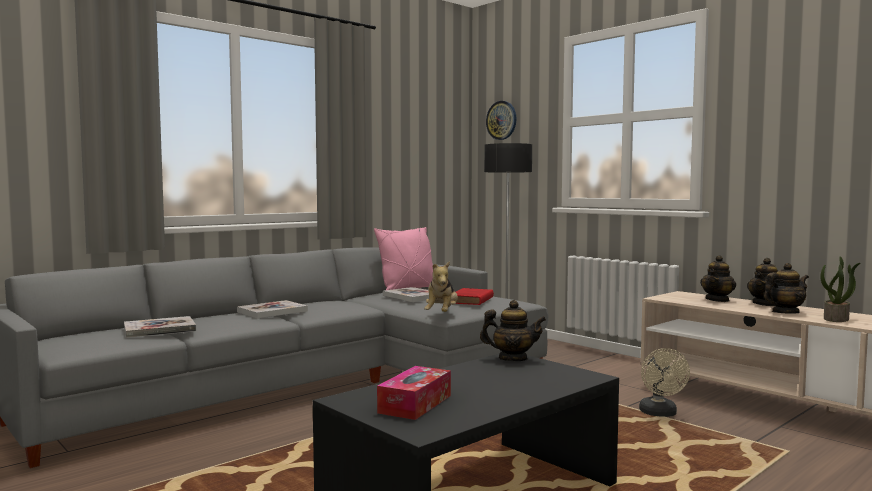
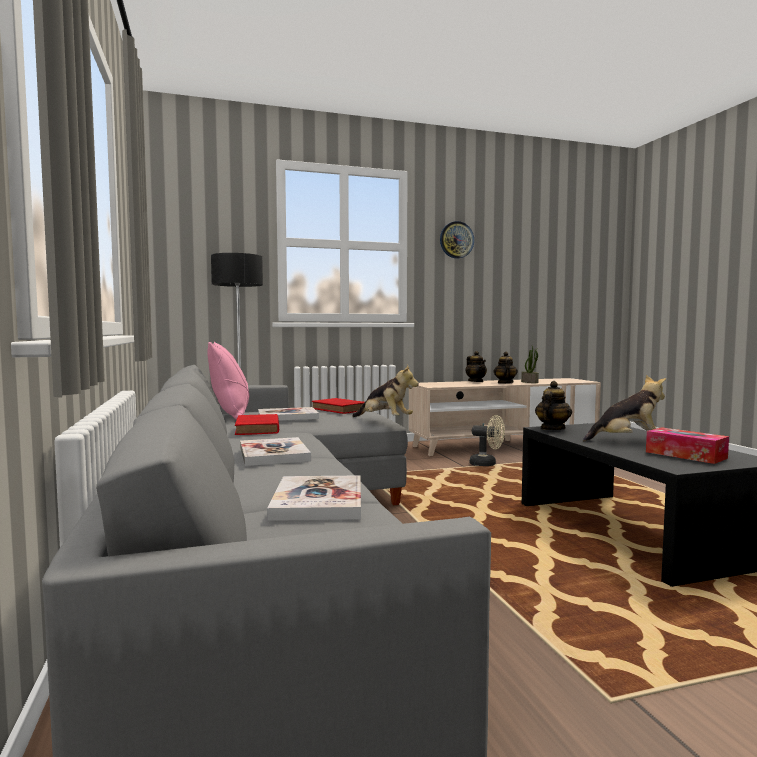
camera: 65 degrees left, 0 degrees up
(356, 299) = (257, 429): none -> red book
(478, 384) = (627, 440): none -> plush toy
(501, 120) = (193, 229): wall clock -> wall clock (456, 240)
(717, 300) = (453, 383): teapot -> none

